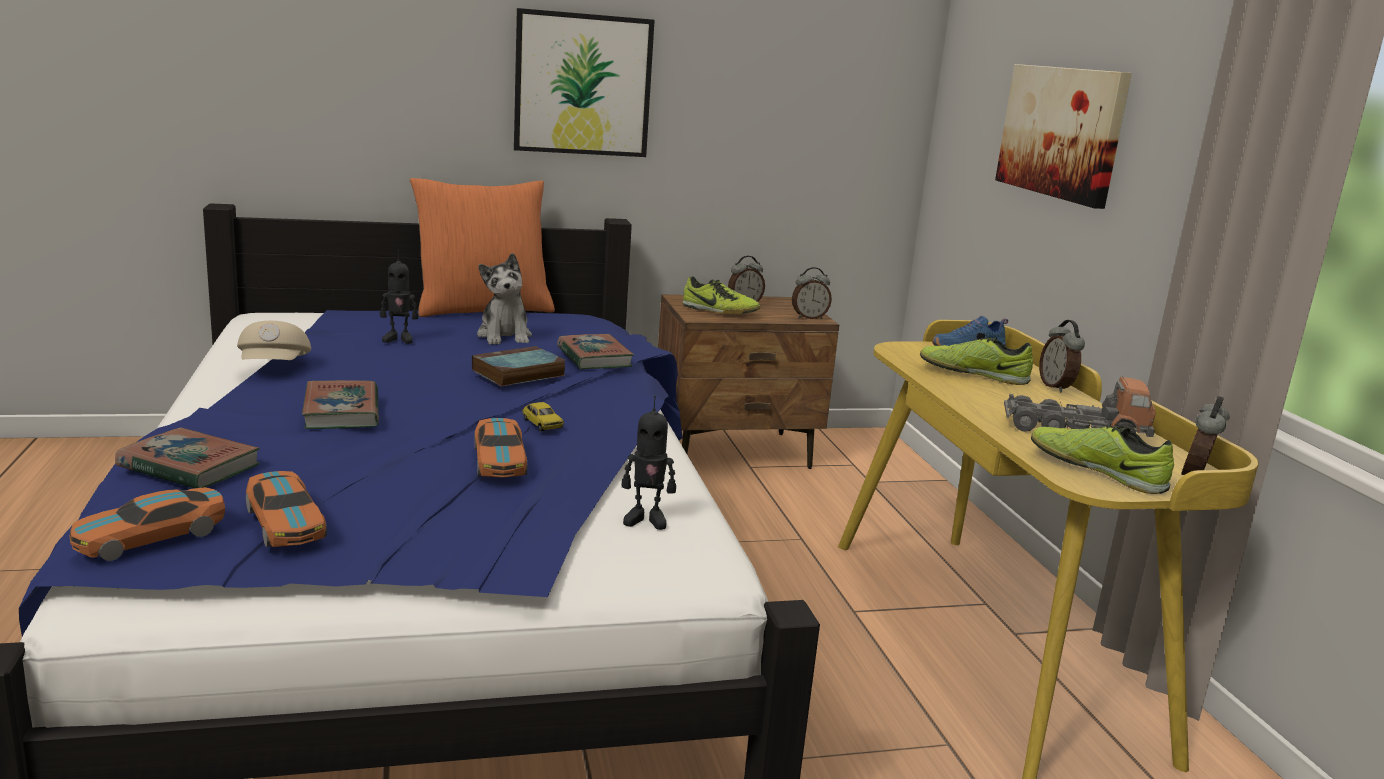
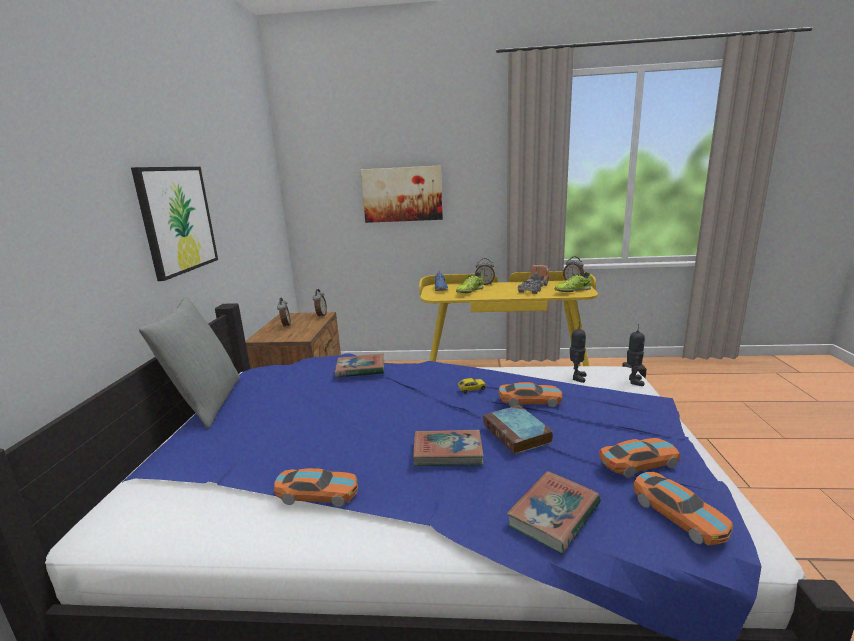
camera: 70 degrees left, 0 degrees up
(275, 367) = (318, 494): beige cap -> toy car
(399, 339) = (275, 435): toy robot -> toy robot (633, 381)
(483, 309) = (207, 403): orange pillow -> grey pillow
(505, 336) = (290, 396): plush toy -> none
(517, 373) = (383, 391): book -> book (518, 434)
(719, 311) = (295, 332): shoe -> none

